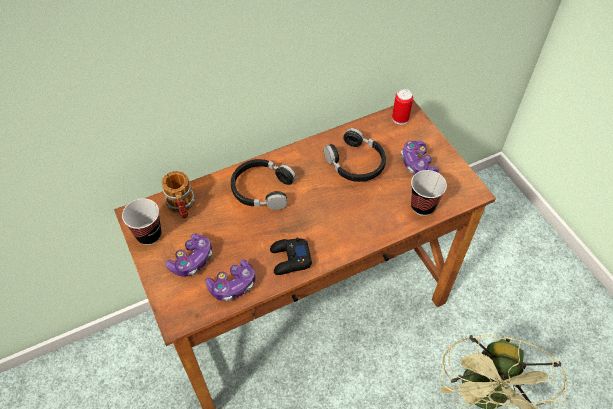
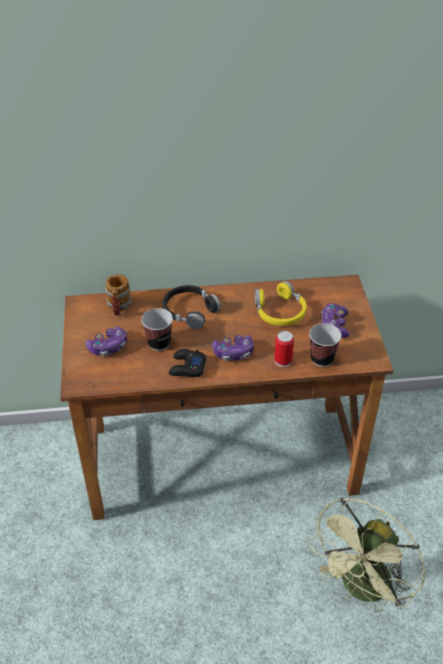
camera: 20 degrees right, 10 degrees down
(149, 235) = (83, 320): cup -> cup (159, 343)
(233, 285) = (132, 373): game controller -> game controller (233, 353)
(355, 163) = (279, 311): black headphones -> yellow headphones
(400, 118) = (338, 287): can -> can (283, 360)

